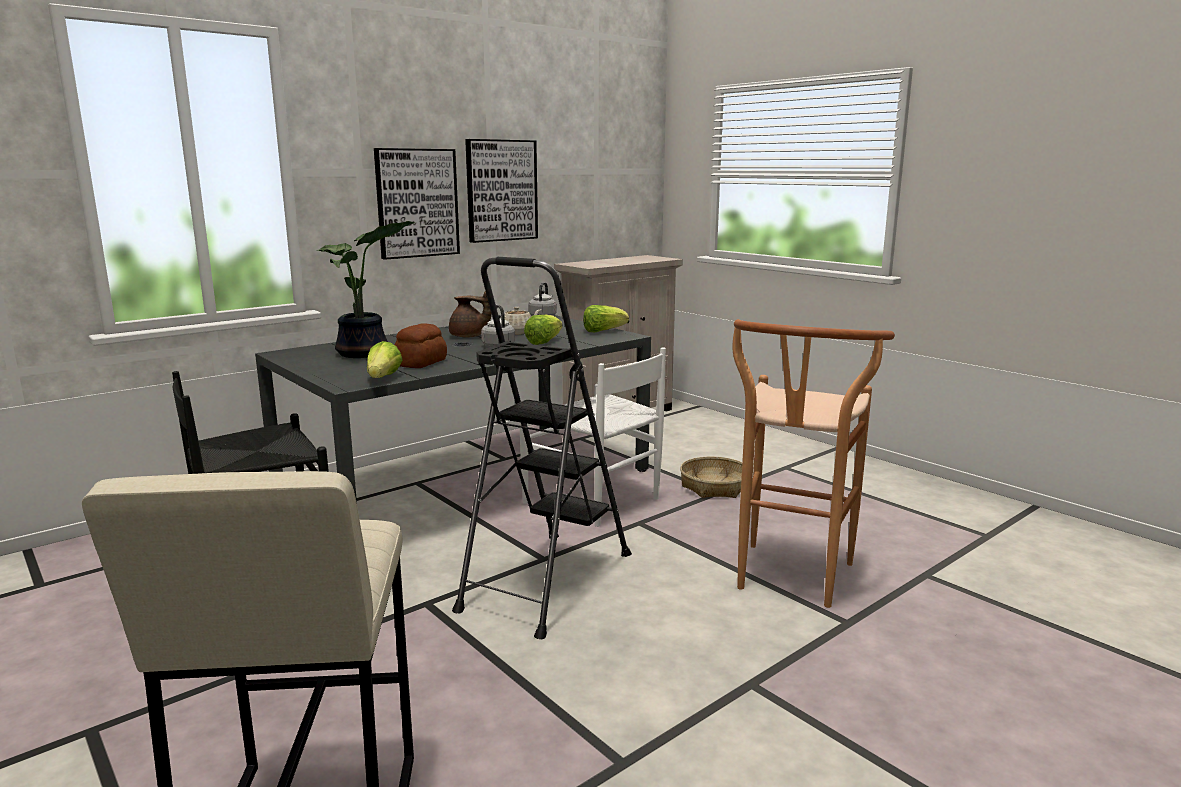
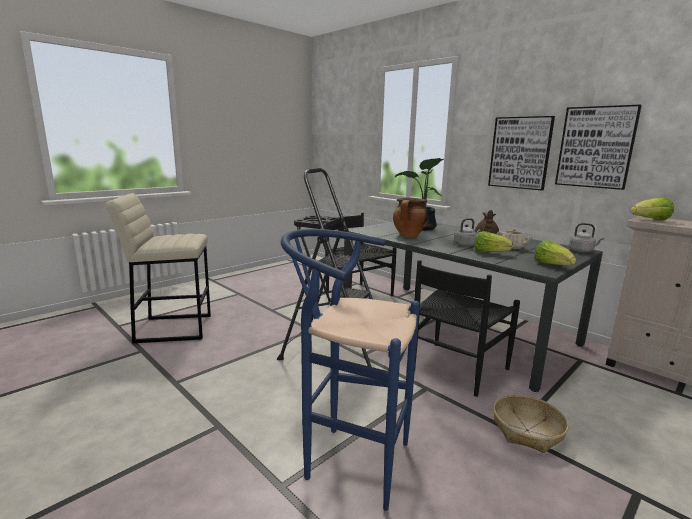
camera: 85 degrees right, 0 degrees up
(383, 378) = (373, 233): lettuce -> lettuce (651, 220)
(421, 363) = (409, 236): bread -> cooking pot
(595, 500) = (456, 369): white chair -> black chair
(789, 581) = (347, 459): brown stool -> blue stool

